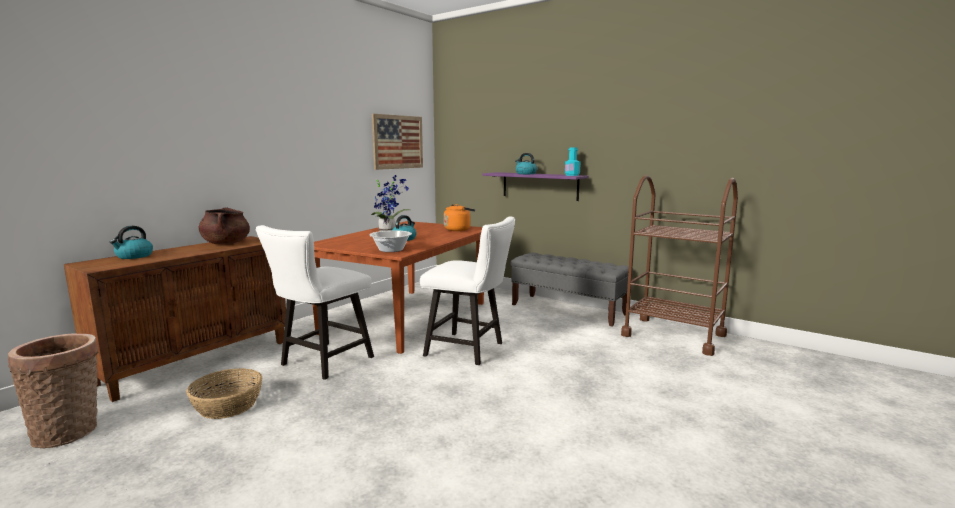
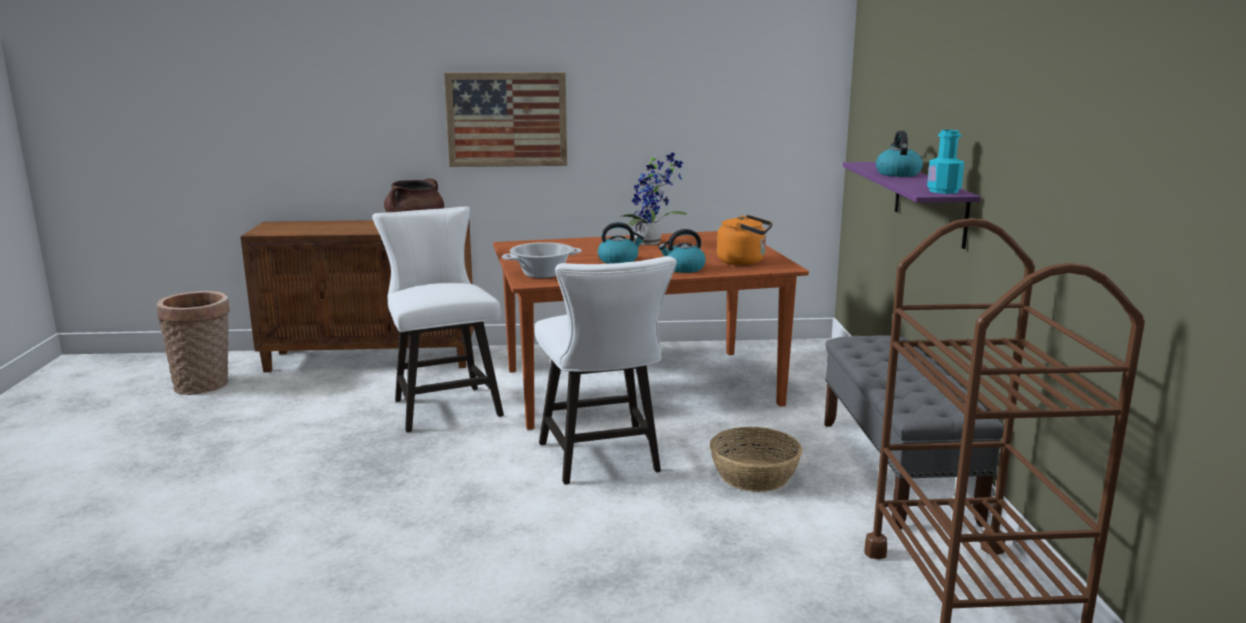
camera: 50 degrees right, 5 degrees up
(134, 256) = (316, 224): kettle -> kettle (683, 268)
(228, 405) = (305, 412): basket -> basket (755, 475)
(322, 363) = (443, 405): white chair -> white chair turned 75 degrees clockwise
(398, 142) = (753, 90): picture -> picture (506, 119)

